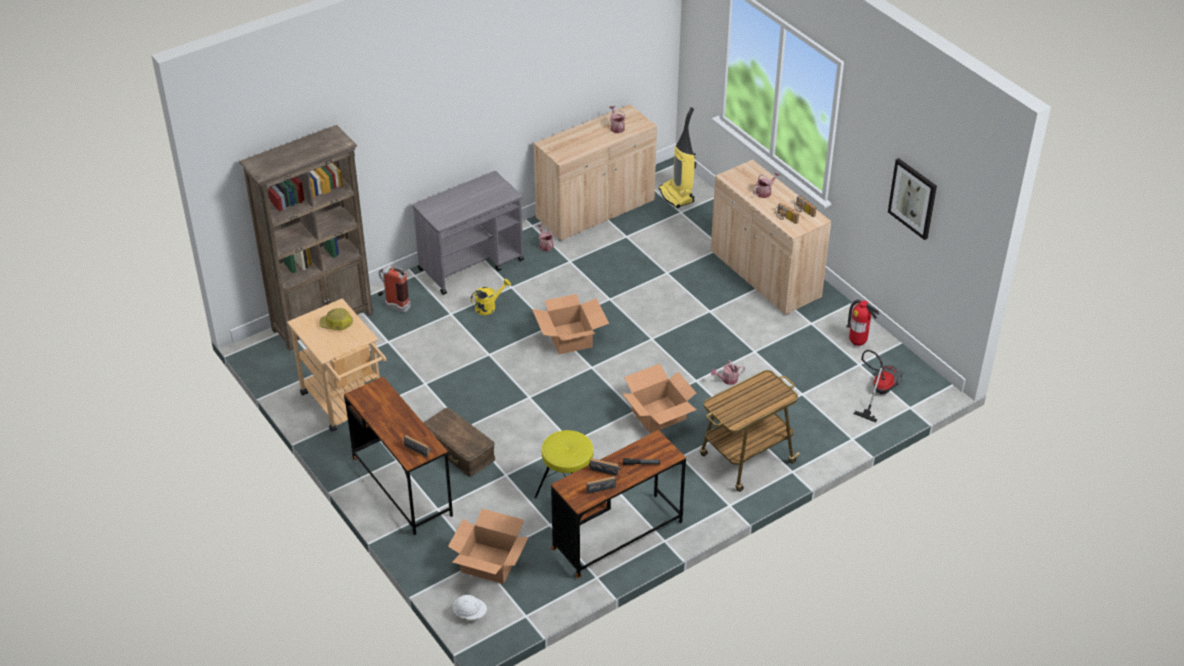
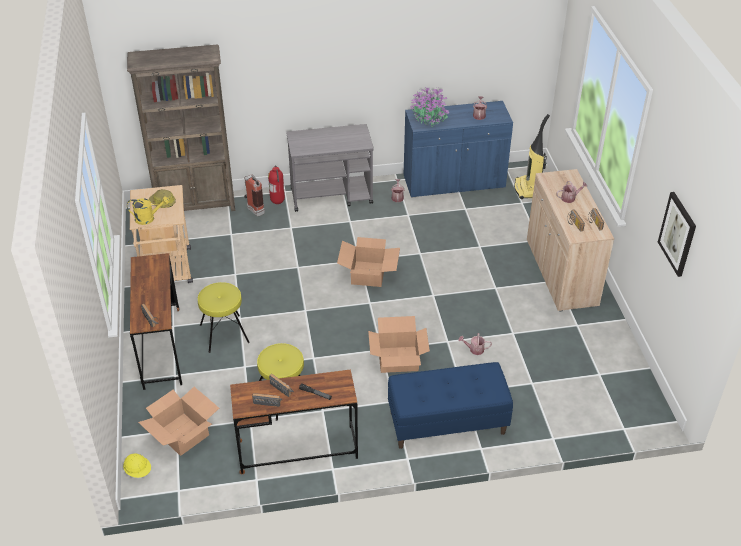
camera: 25 degrees right, 0 degrees up
(460, 449) = (224, 333): brown storage box -> yellow stool
(470, 613) = (138, 471): white hard hat -> yellow hard hat
(489, 307) = (322, 231): yellow watering can -> yellow watering can (148, 218)
(566, 145) = (429, 118): none -> potted plant
(595, 210) = (454, 182): beige cabinet -> blue cabinet
(745, 459) = (447, 423): cart -> blue bench
(858, 343) = (609, 355): fire extinguisher -> fire extinguisher (278, 202)
(878, 391) = (602, 404): vacuum cleaner -> none

